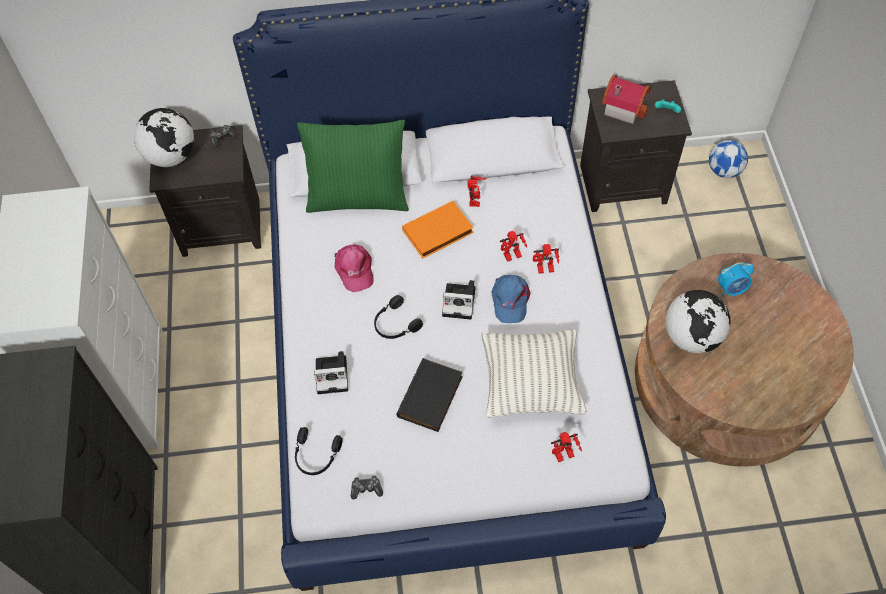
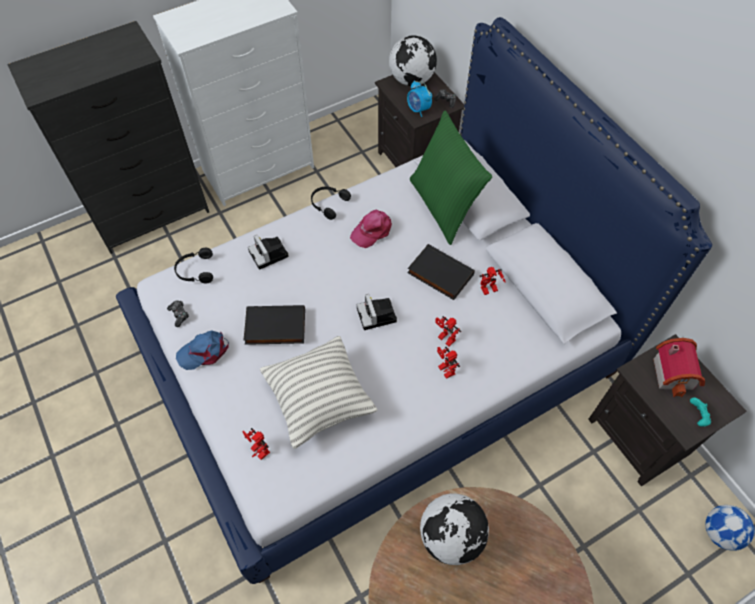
camera: 65 degrees right, 0 degrees up
(395, 324) = (333, 277): black headphones -> black headphones (328, 204)
(438, 233) = (439, 274): orange book -> black book
(510, 300) = (398, 353): blue cap -> blue cap (204, 351)
(731, 289) = (528, 561): alarm clock -> alarm clock (418, 109)

